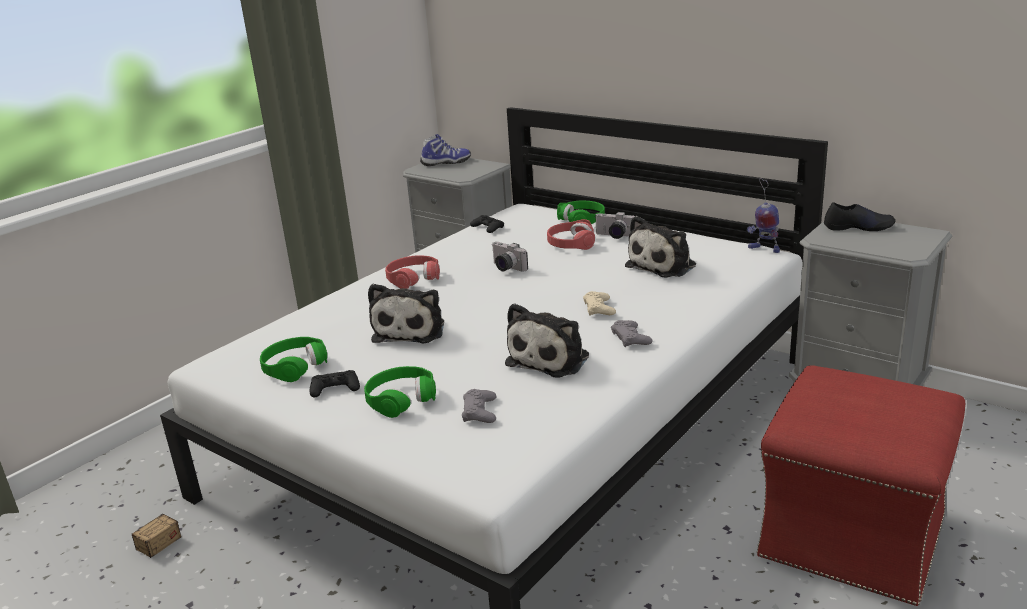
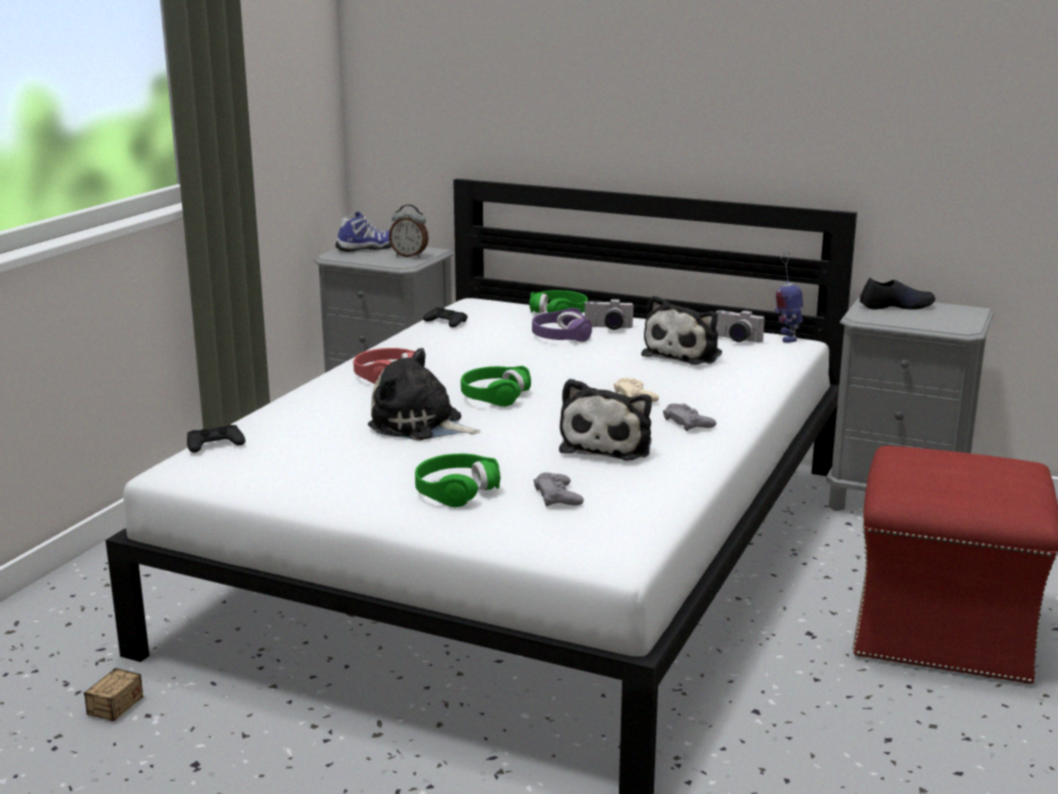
camera: 15 degrees left, 5 degrees down
(294, 366) = (296, 466): green headphones -> green headphones (494, 395)
(335, 388) = (365, 484): black game controller -> black game controller (215, 444)
(411, 330) = (420, 425): plush toy -> plush toy turned 120 degrees clockwise
(473, 170) = (409, 256): none -> alarm clock
(506, 268) = (496, 362): camera -> camera (736, 340)
(571, 243) = (560, 336): red headphones -> purple headphones
(764, 249) = (787, 337): toy robot -> toy robot turned 75 degrees clockwise

